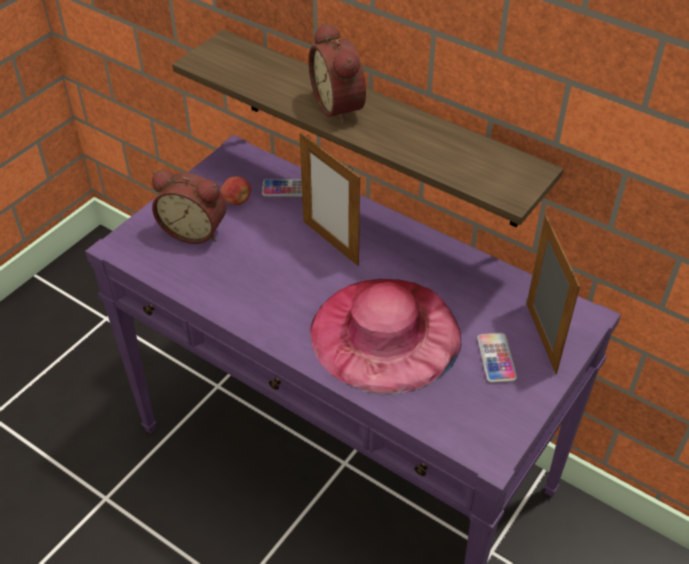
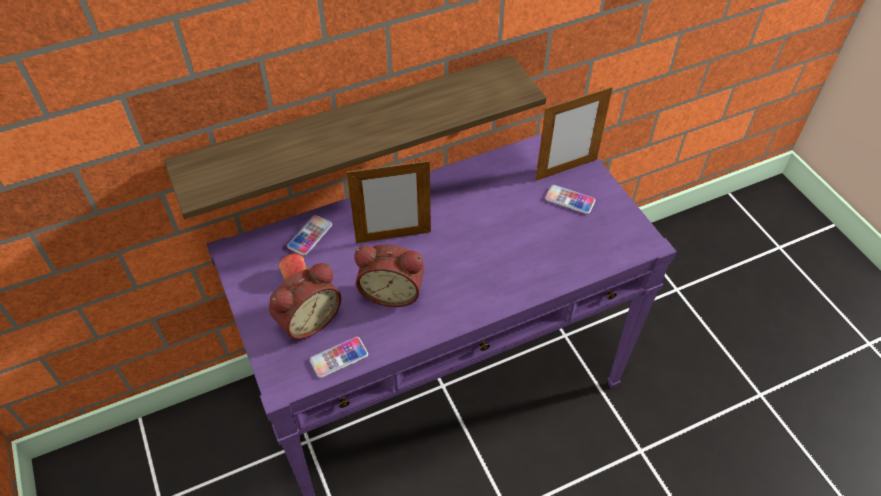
camera: 60 degrees left, 5 degrees up
(167, 268) = (339, 358): none -> phone
(341, 106) = (348, 131): alarm clock -> alarm clock (392, 291)
(385, 333) = (509, 247): pink hat -> none
(540, 337) = (566, 169): picture frame -> picture frame turned 135 degrees clockwise

